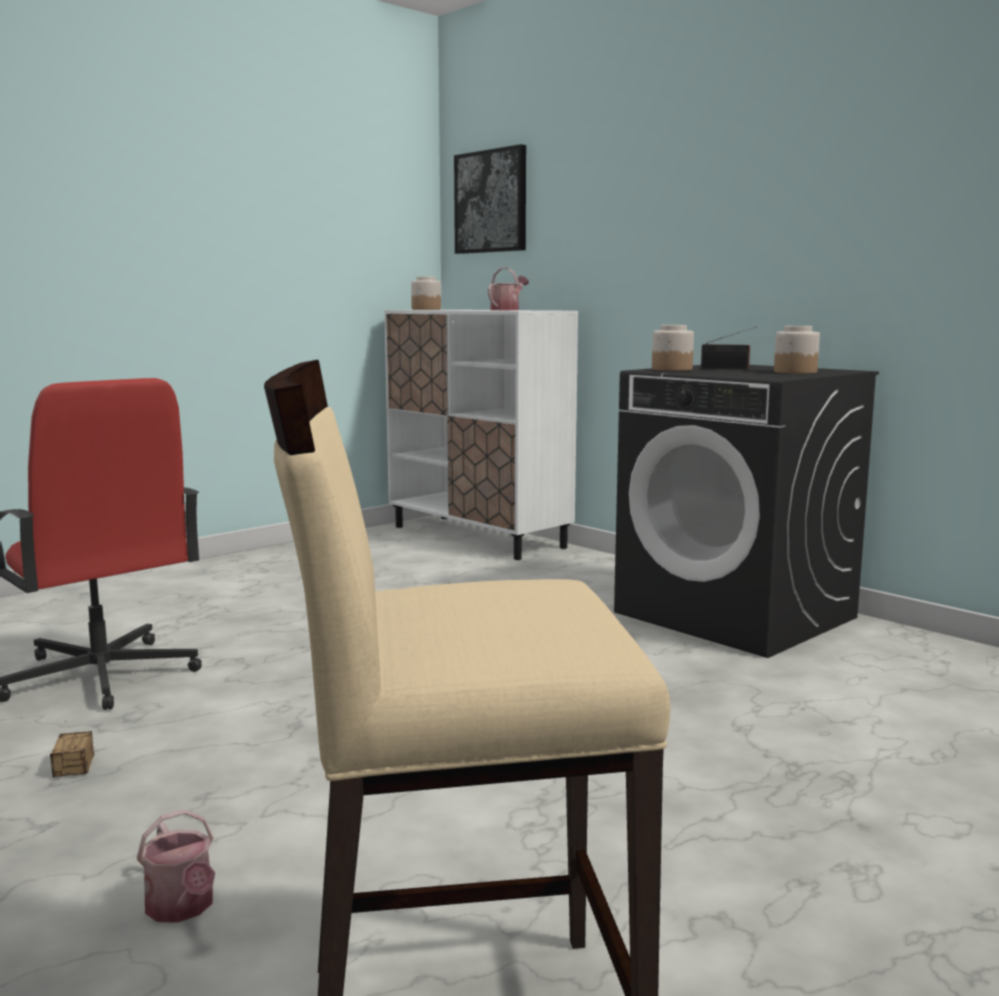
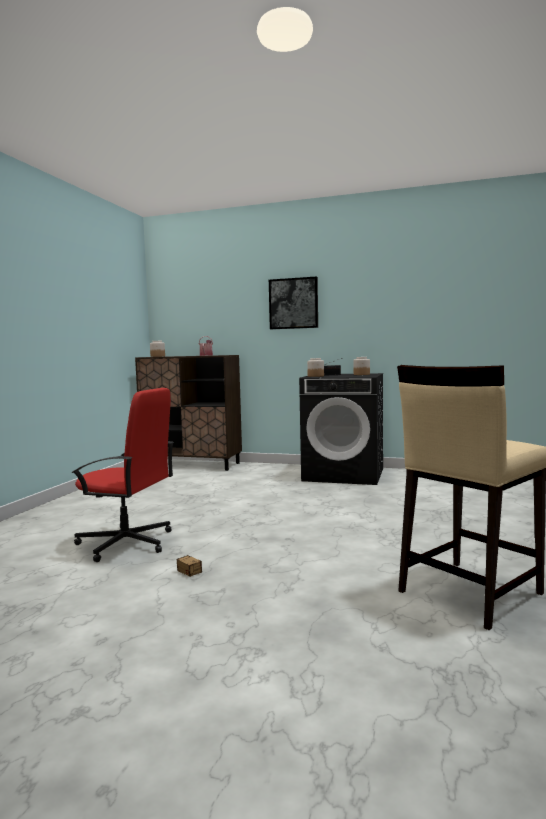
camera: 30 degrees left, 5 degrees down
(183, 908) = (327, 593): watering can -> none
(478, 537) = (192, 465): white cabinet -> brown cabinet
(491, 201) = (182, 305): picture -> picture (293, 303)

